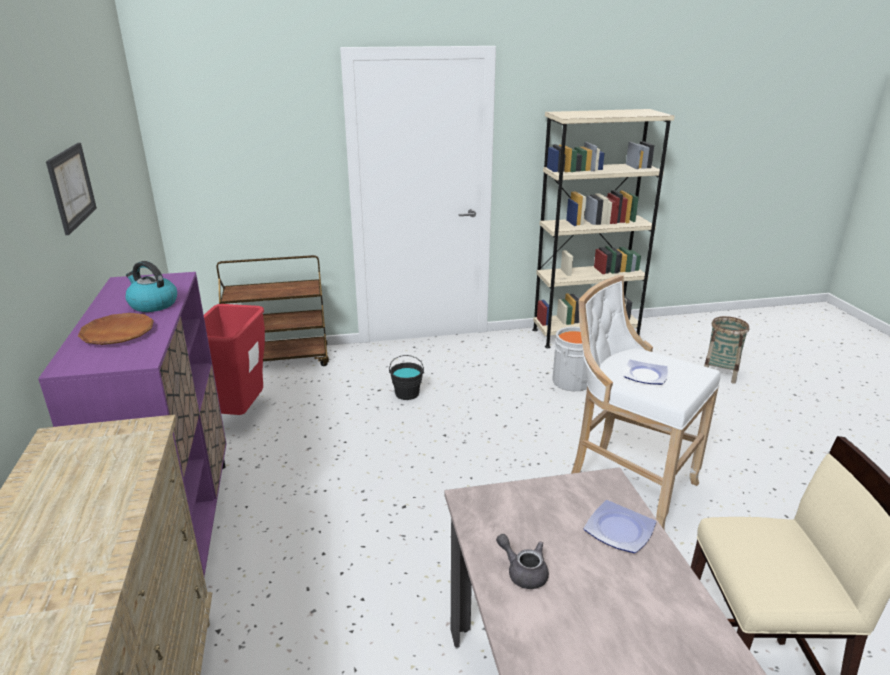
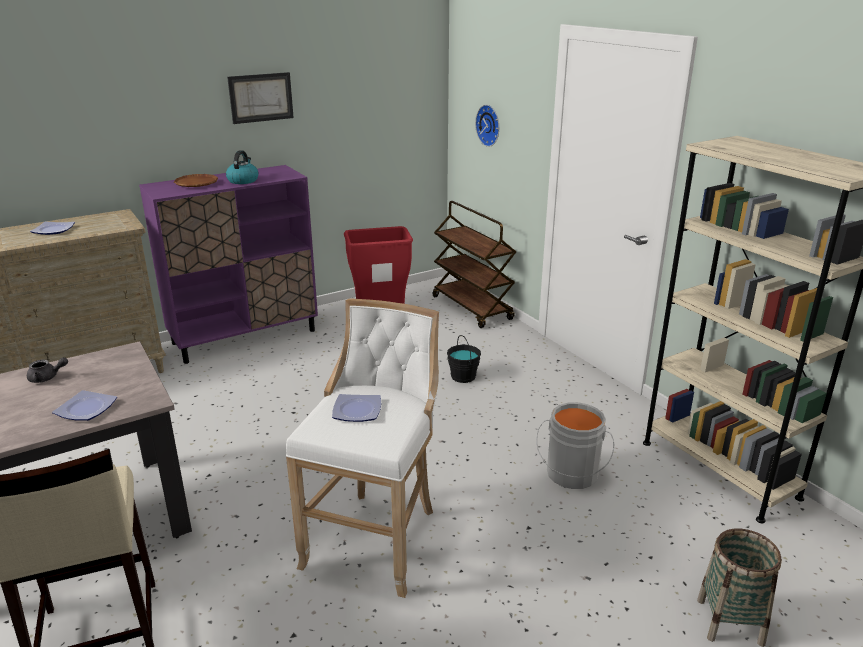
camera: 70 degrees right, 0 degrees up
(63, 510) = (53, 230): none -> plate
(242, 166) = (490, 125): none -> wall clock
(523, 572) = (47, 378): grey teapot -> grey teapot turned 60 degrees clockwise

